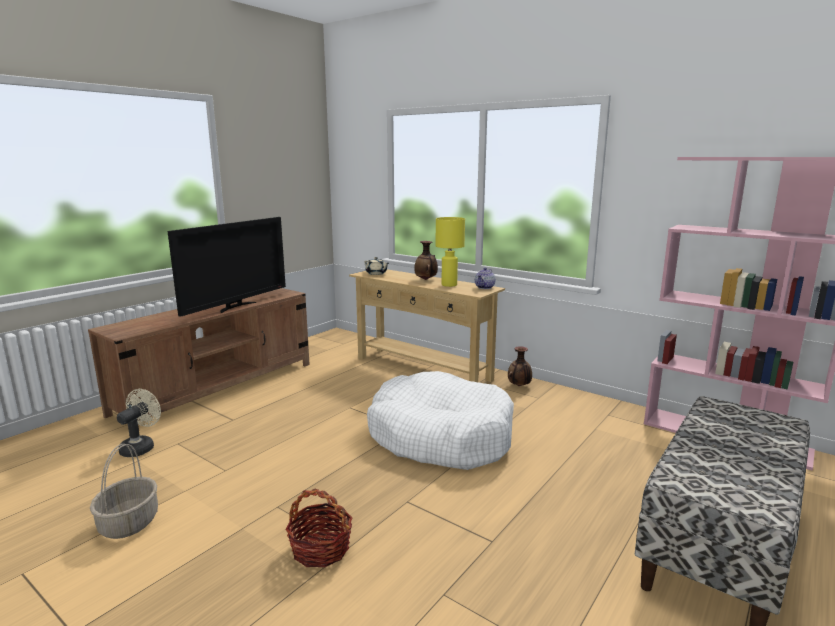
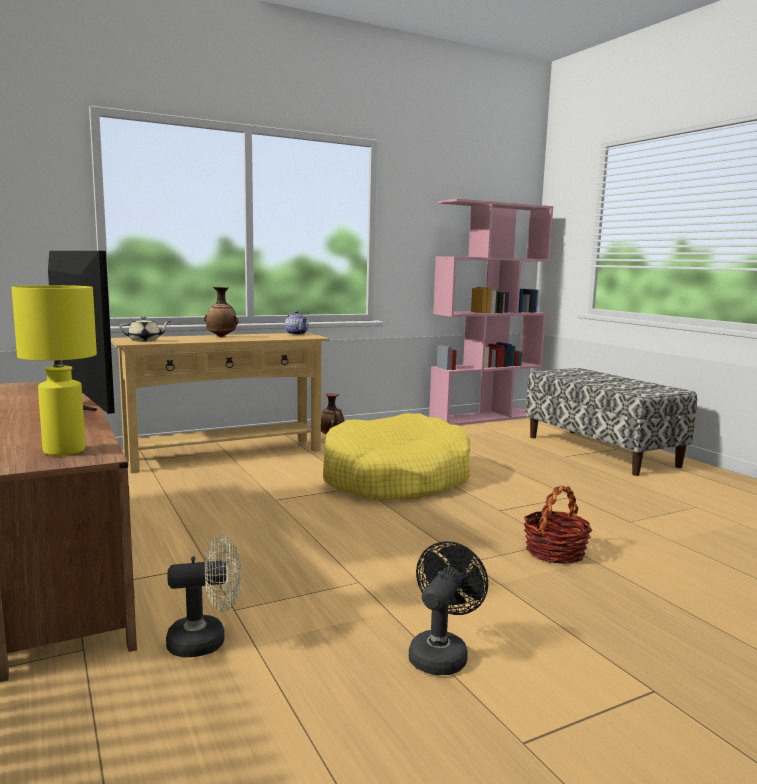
camera: 65 degrees left, 5 degrees down
(129, 522) = (441, 653): basket -> black fan
(141, 447) = (206, 641): beige fan -> beige fan turned 120 degrees clockwise
(440, 436) = (395, 478): white dog bed -> yellow dog bed
(449, 285) = (262, 336): yellow table lamp -> yellow table lamp (63, 451)

